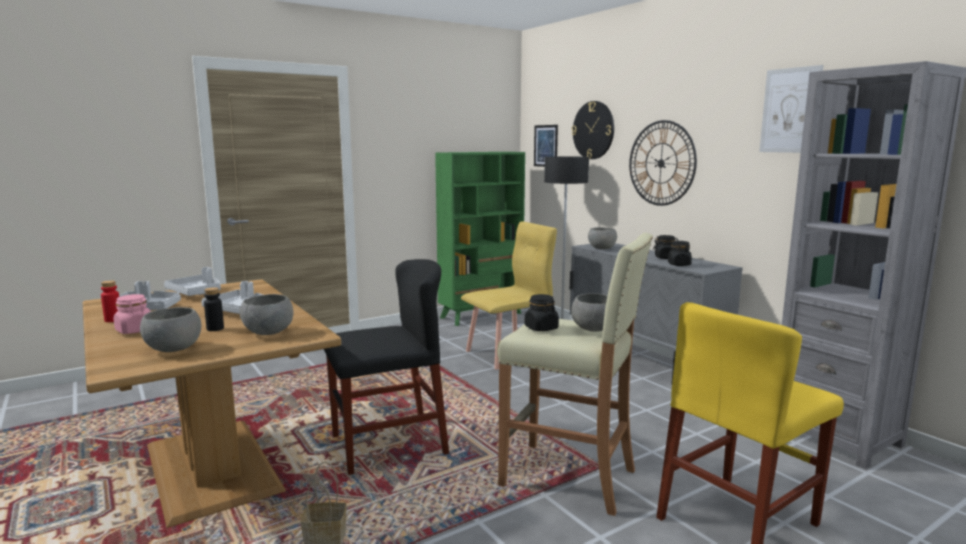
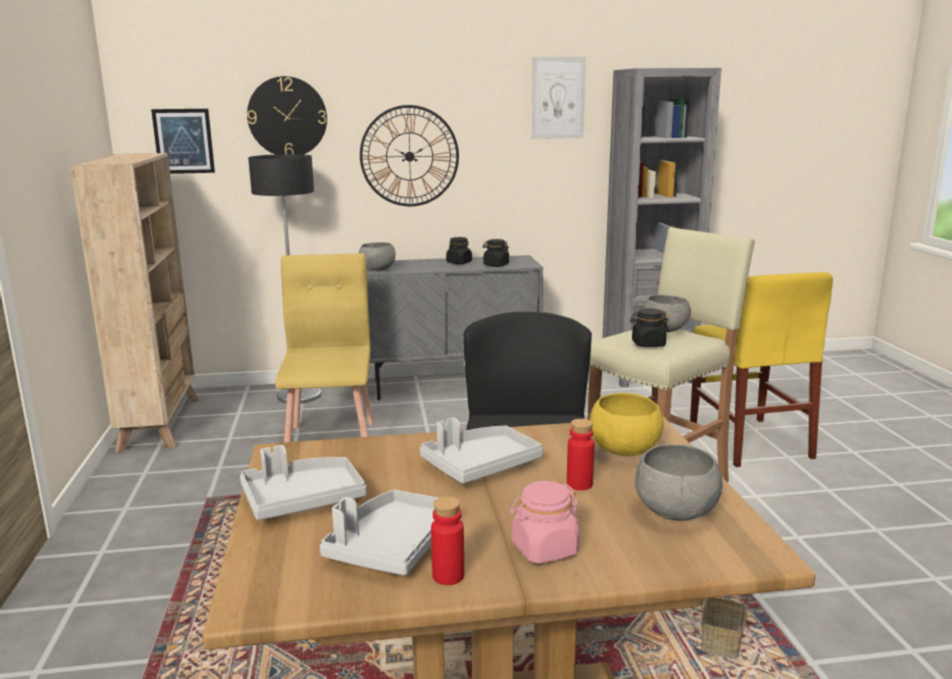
camera: 65 degrees left, 5 degrees up
(215, 329) = (579, 484): black bottle -> red bottle
(269, 333) = (625, 450): grey bowl -> yellow bowl
(481, 315) = (161, 423): green bookcase -> beige bookcase

